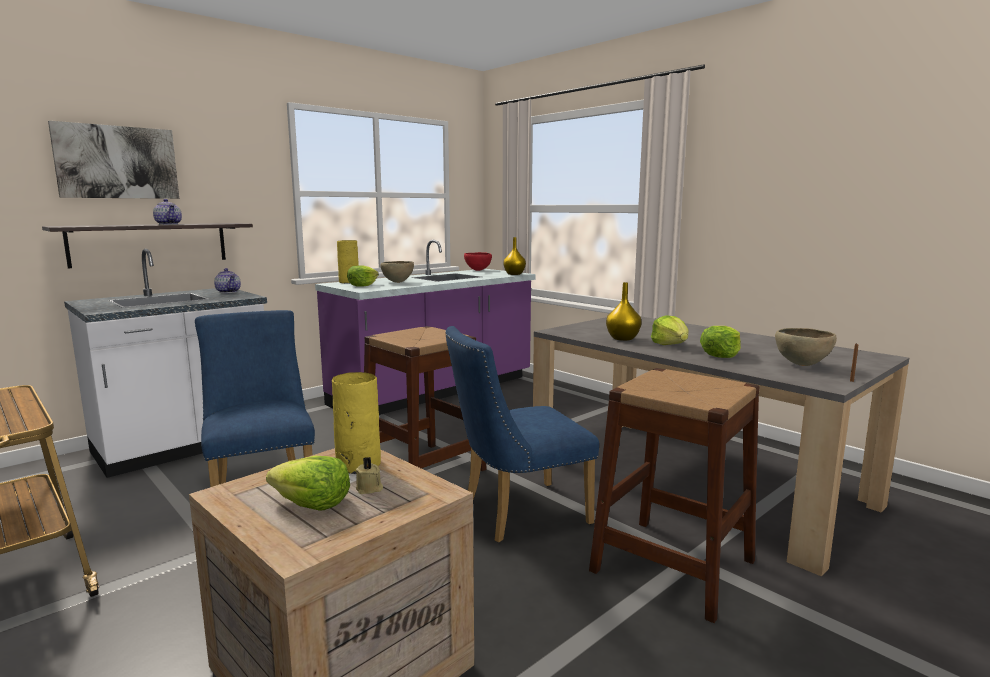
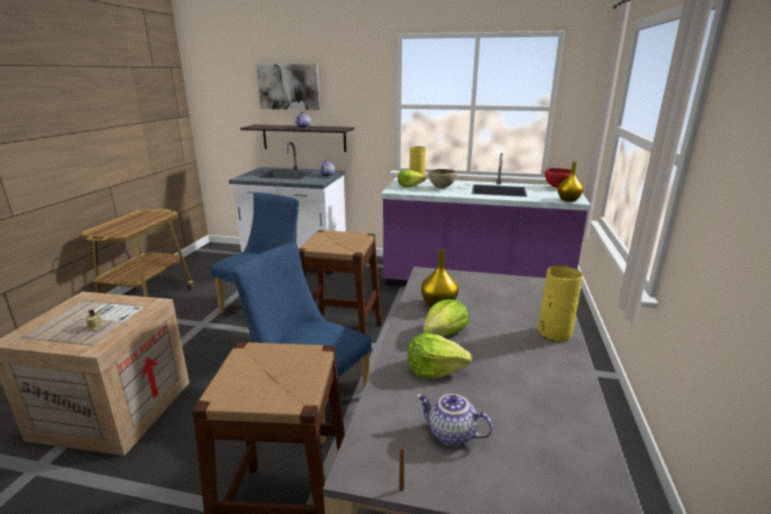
camera: 55 degrees right, 10 degrees up
(312, 504) = (71, 321): lettuce -> none
(357, 465) = (130, 312): yellow vase -> yellow vase (553, 333)
(802, 365) = (450, 435): brown bowl -> teapot

